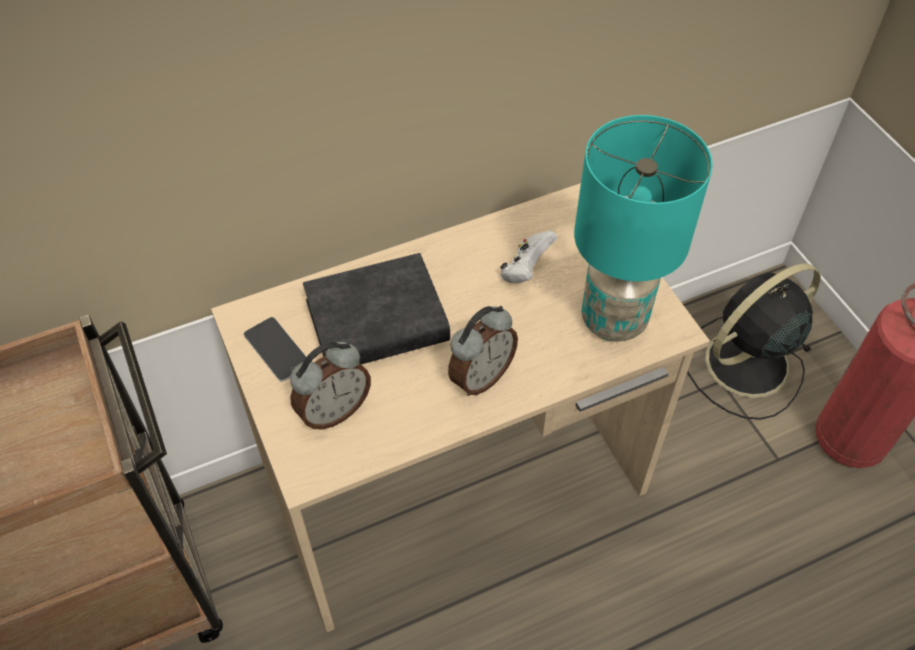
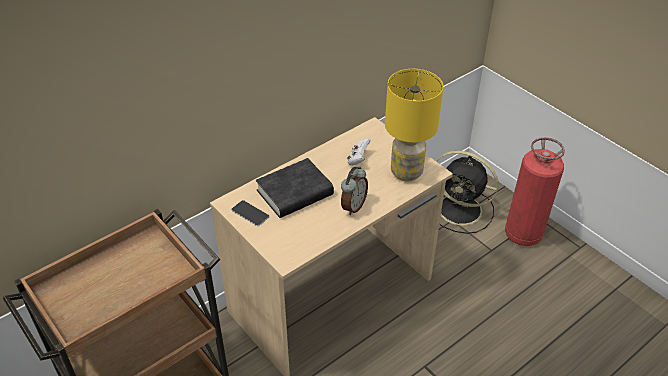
camera: 15 degrees left, 10 degrees down
(333, 410) = (288, 233): alarm clock -> none
(613, 318) = (406, 172): turquoise table lamp -> yellow table lamp
(744, 365) = (461, 210): black fan -> black fan turned 105 degrees counterclockwise

